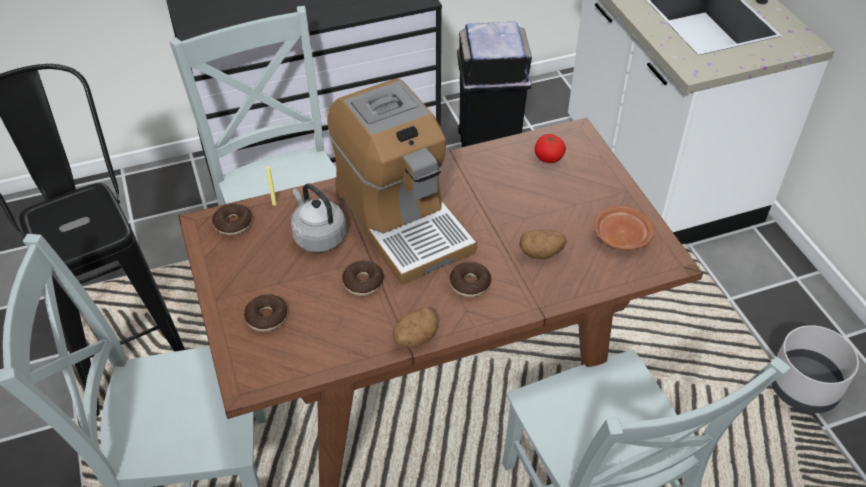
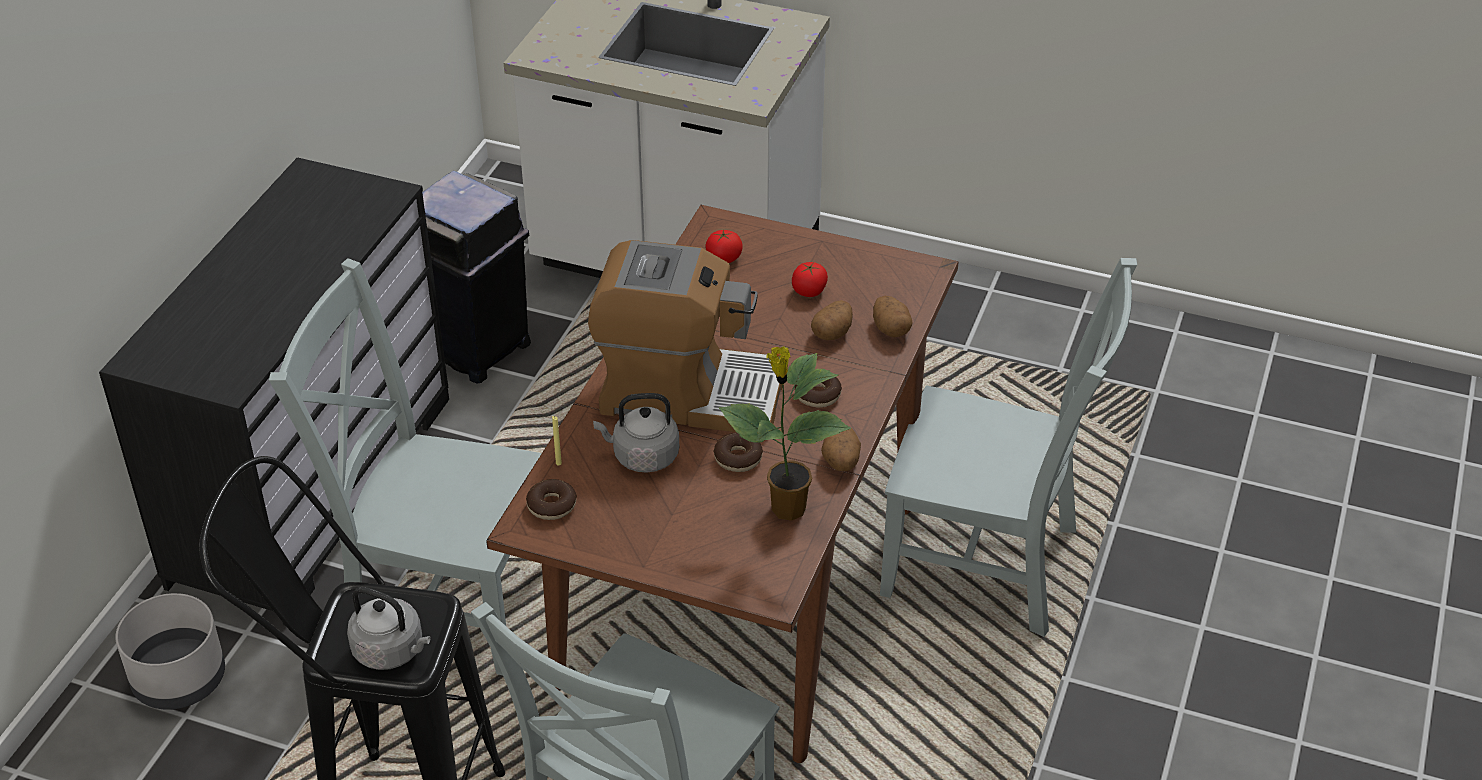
camera: 50 degrees left, 5 degrees down
(60, 236) = (392, 651): none -> grey kettle
(267, 317) = (707, 542): donut -> none
(337, 338) = (786, 509): none -> potted plant
(568, 216) = (809, 291): none -> tomato
(583, 280) = (891, 329): none -> potato
(620, 235) = (867, 277): brown plate -> none
(804, 388) = (1011, 352): grey planter -> grey planter (180, 678)

